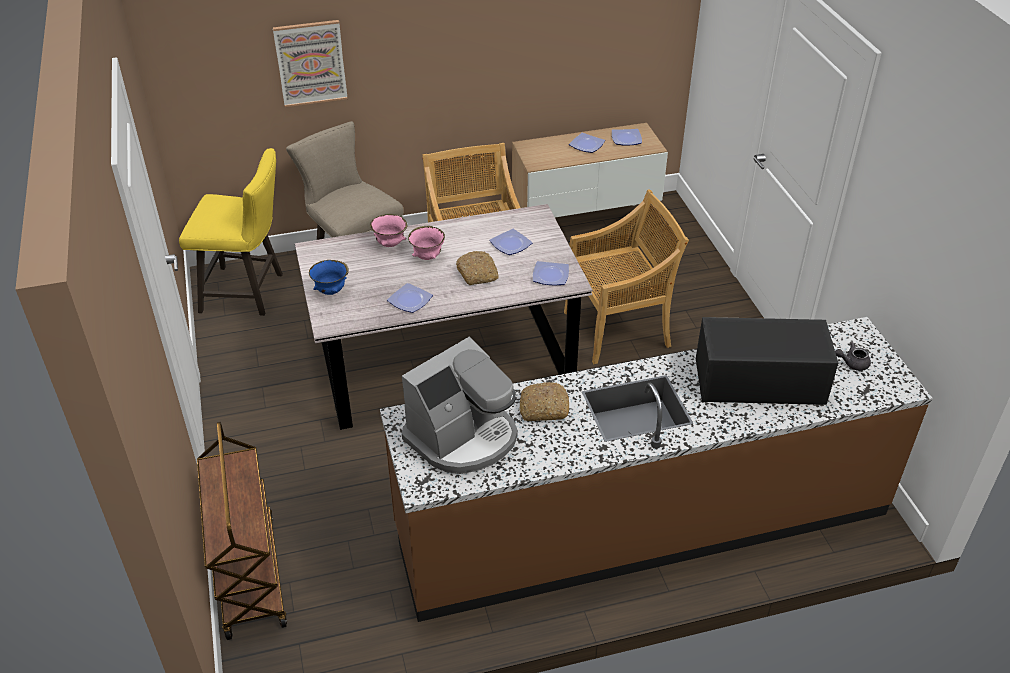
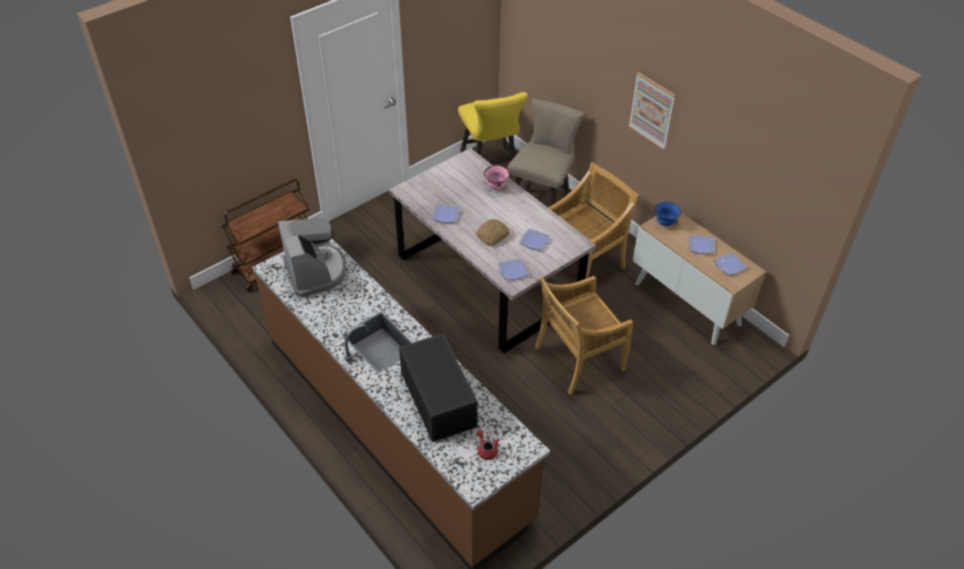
camera: 65 degrees right, 5 degrees up
(311, 63) = (576, 59): picture -> picture (652, 110)
(331, 291) = (433, 180): blue bowl -> blue bowl (665, 223)
(427, 257) = (494, 207): pink bowl -> none
(463, 437) = (315, 271): coffee machine -> coffee machine turned 135 degrees counterclockwise
(543, 408) = (356, 298): bread -> none
(618, 328) = (578, 359): beige chair -> beige chair turned 105 degrees clockwise
(852, 363) = (486, 449): grey teapot -> red teapot

